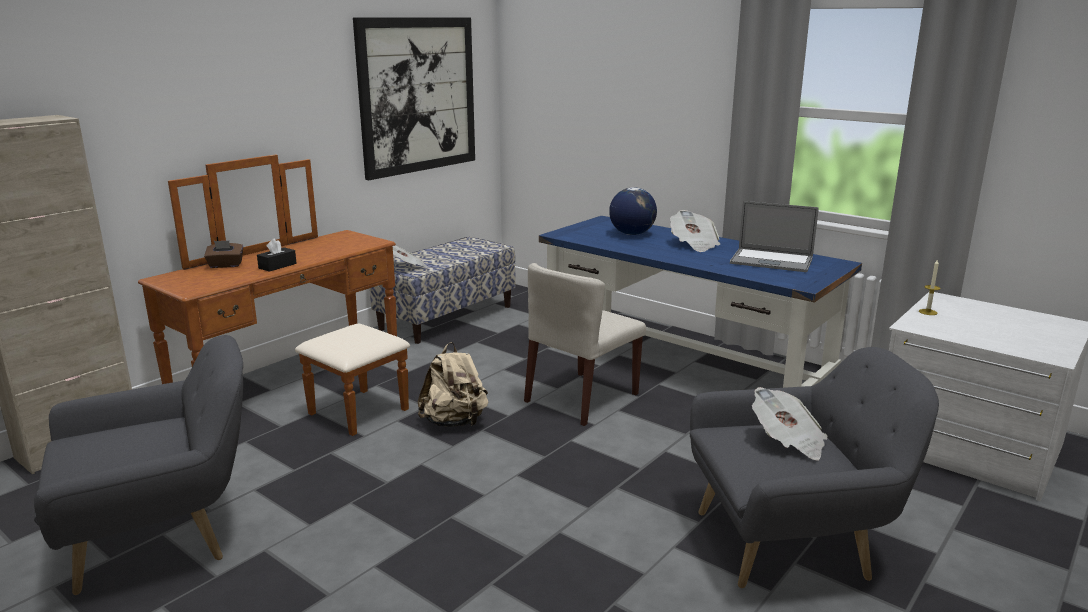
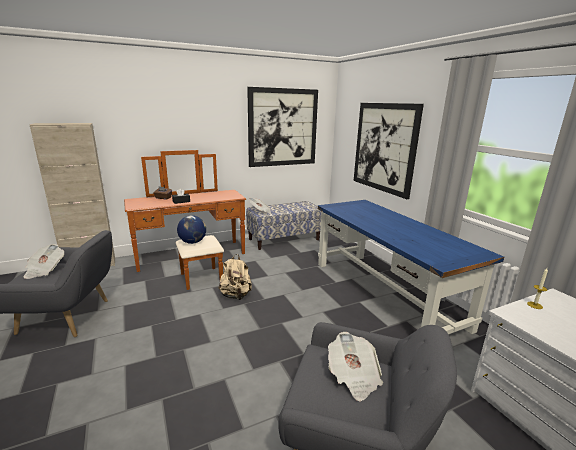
camera: 25 degrees right, 0 degrees up
(581, 398) = (309, 299): beige chair -> none
(623, 120) = (384, 147): none -> picture
(631, 234) = (368, 212): globe -> globe (192, 242)
(694, 245) = (397, 224): newspaper -> newspaper (45, 270)
(771, 261) = (436, 243): laptop -> none

